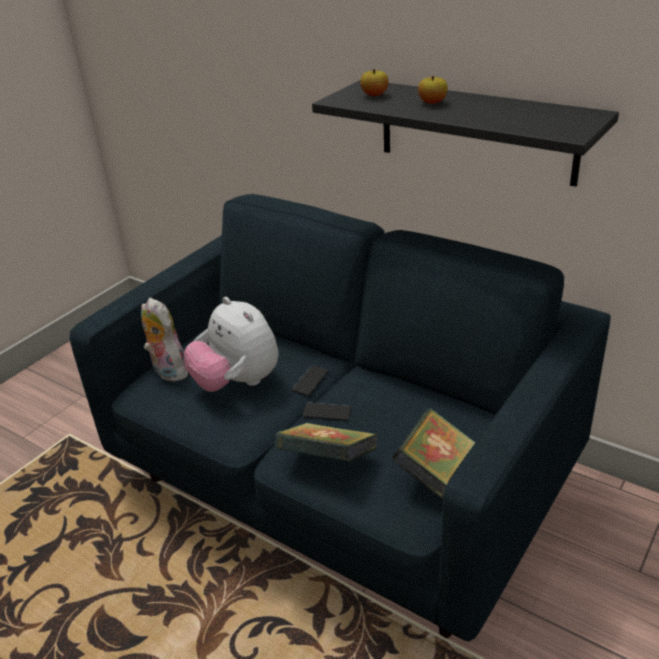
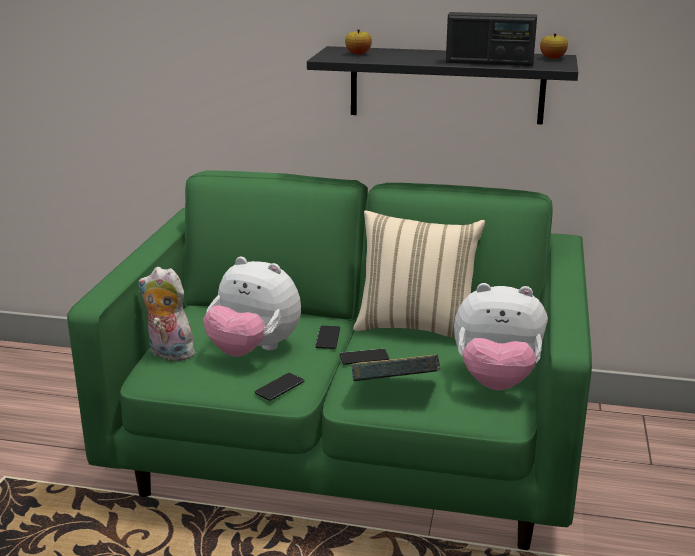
camera: 25 degrees left, 10 degrees down
(230, 431) = (279, 387): none -> phone
(341, 479) = (347, 453): blue sofa -> green sofa
(401, 385) = (416, 327): none -> beige pillow
(432, 103) = (418, 56): apple -> apple (552, 58)
(435, 472) = (497, 381): book -> plush toy
(496, 120) = (489, 62): none -> radio

